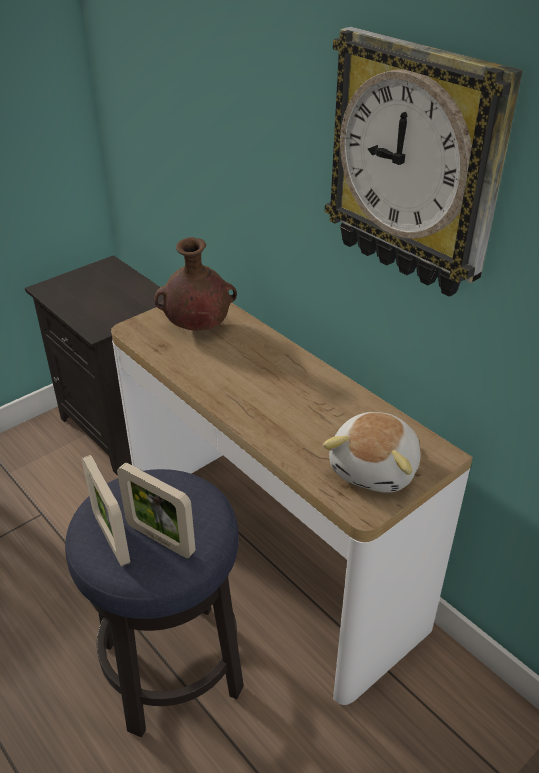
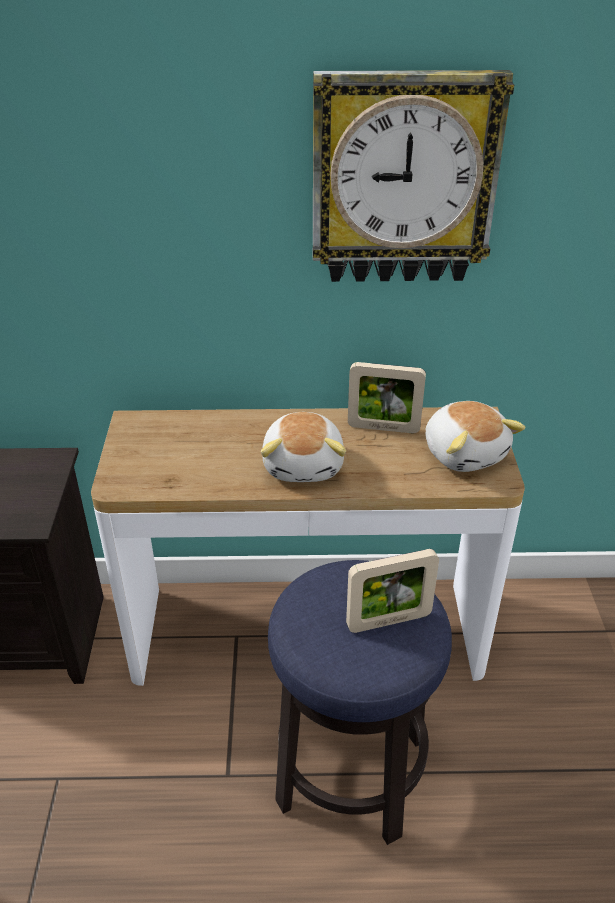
camera: 50 degrees left, 0 degrees up
(111, 538) = (357, 653): picture frame -> picture frame (383, 428)
(197, 327) = (171, 446): brown vase -> none
(250, 393) = (304, 464): none -> plush toy

